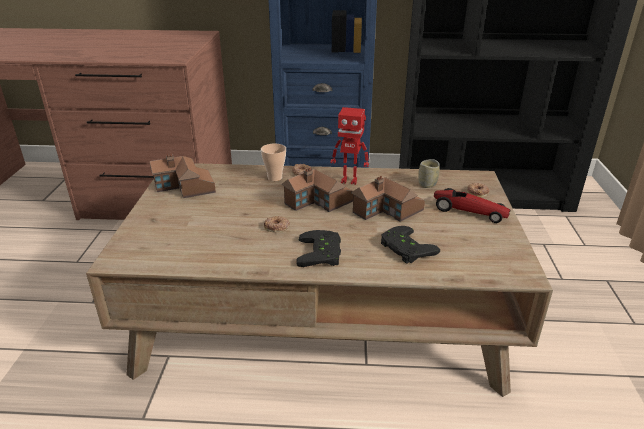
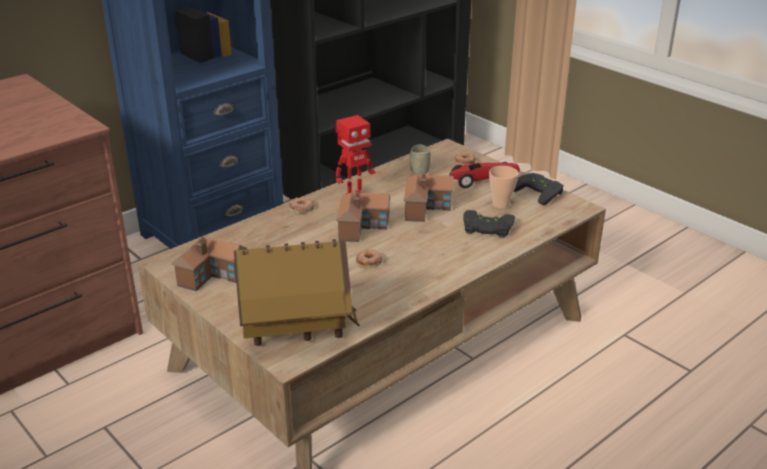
camera: 45 degrees left, 0 degrees up
(153, 245) = (296, 331): none -> toy house
(275, 178) = (285, 223): cup -> cup (501, 205)
(323, 253) = (439, 261): black game controller -> black game controller (539, 191)

